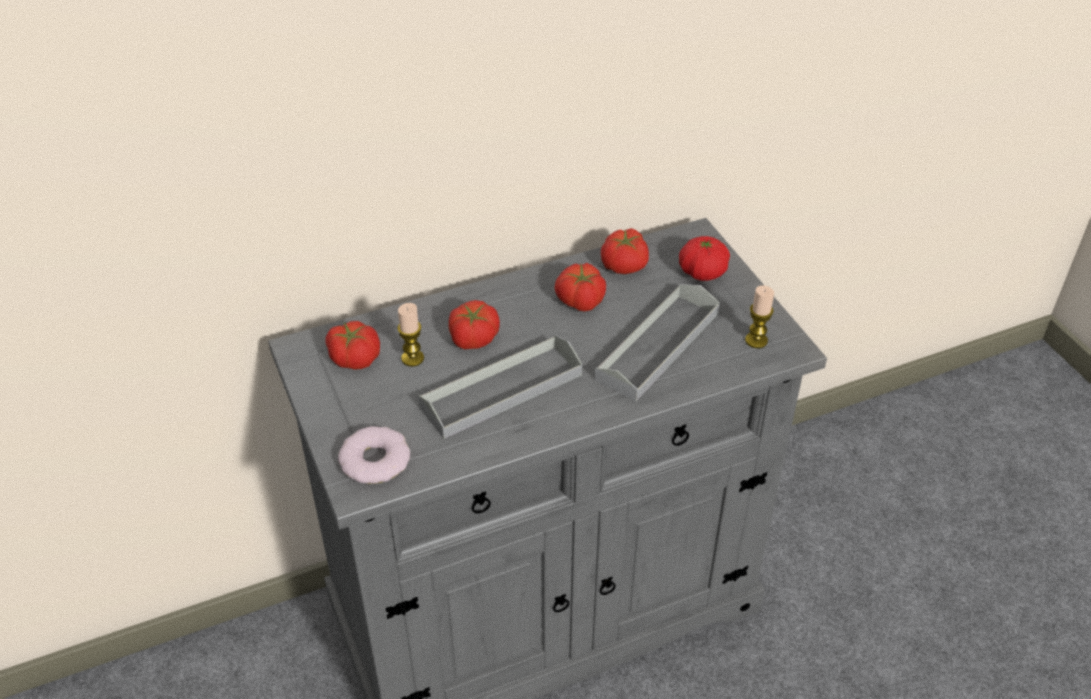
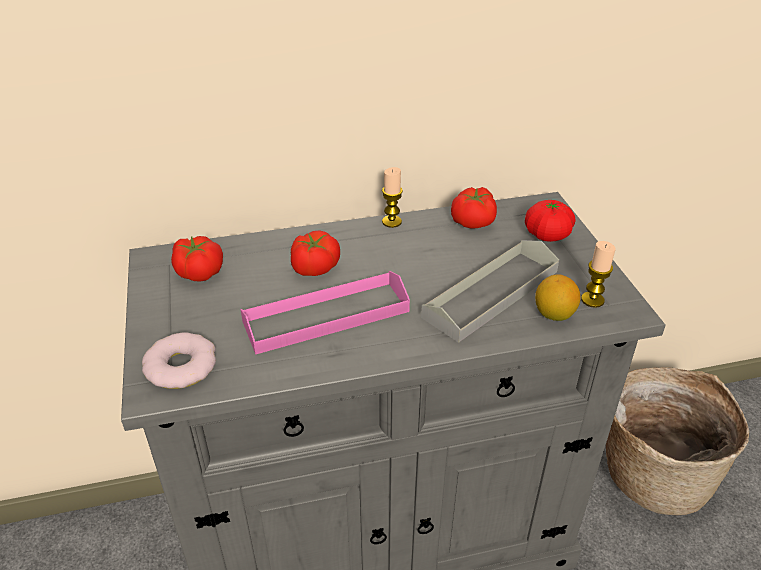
camera: 10 degrees right, 5 degrees down
(412, 358) = (252, 278): candle -> candle (391, 222)
(501, 391) = (326, 316): grey tray -> pink tray
(580, 300) = (424, 246): tomato -> none
(721, 360) = (554, 314): none -> lemon
(833, 498) = (654, 472): none -> basket

